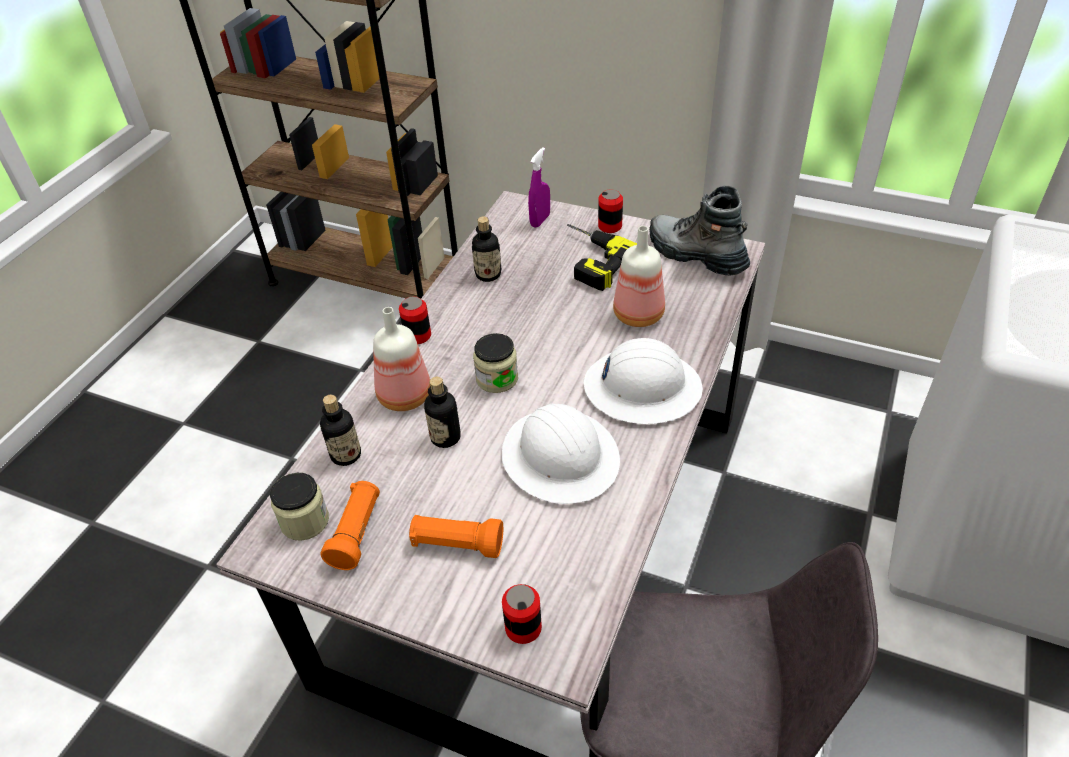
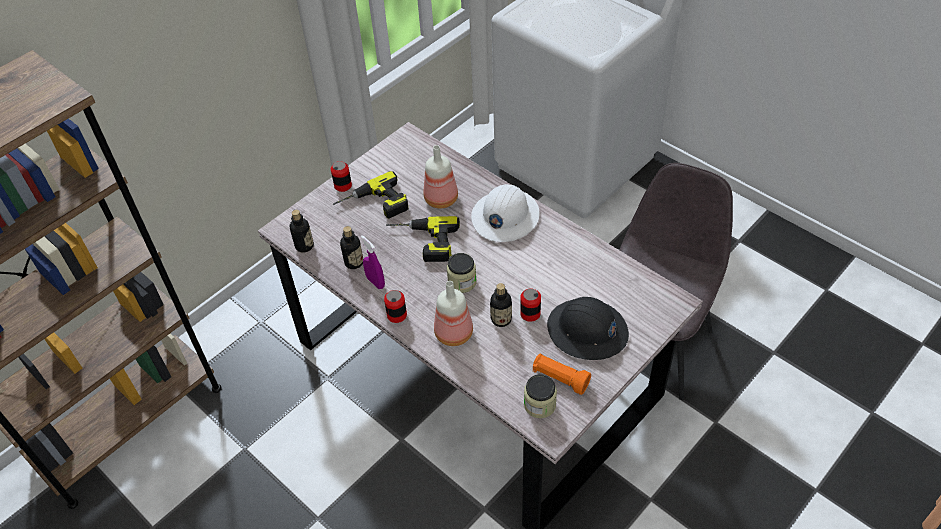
camera: 70 degrees left, 5 degrees up
(346, 455) = (492, 374): bottle -> bottle (304, 246)
(457, 544) = (587, 331): orange flashlight -> black hard hat
(523, 628) = (652, 314): can -> can (530, 314)
(540, 220) = (310, 219): purple spray bottle -> purple spray bottle (375, 282)
(549, 321) = (422, 242): none -> power drill
(561, 457) = (542, 268): white hard hat -> none
(696, 255) = (400, 155): boot -> none

